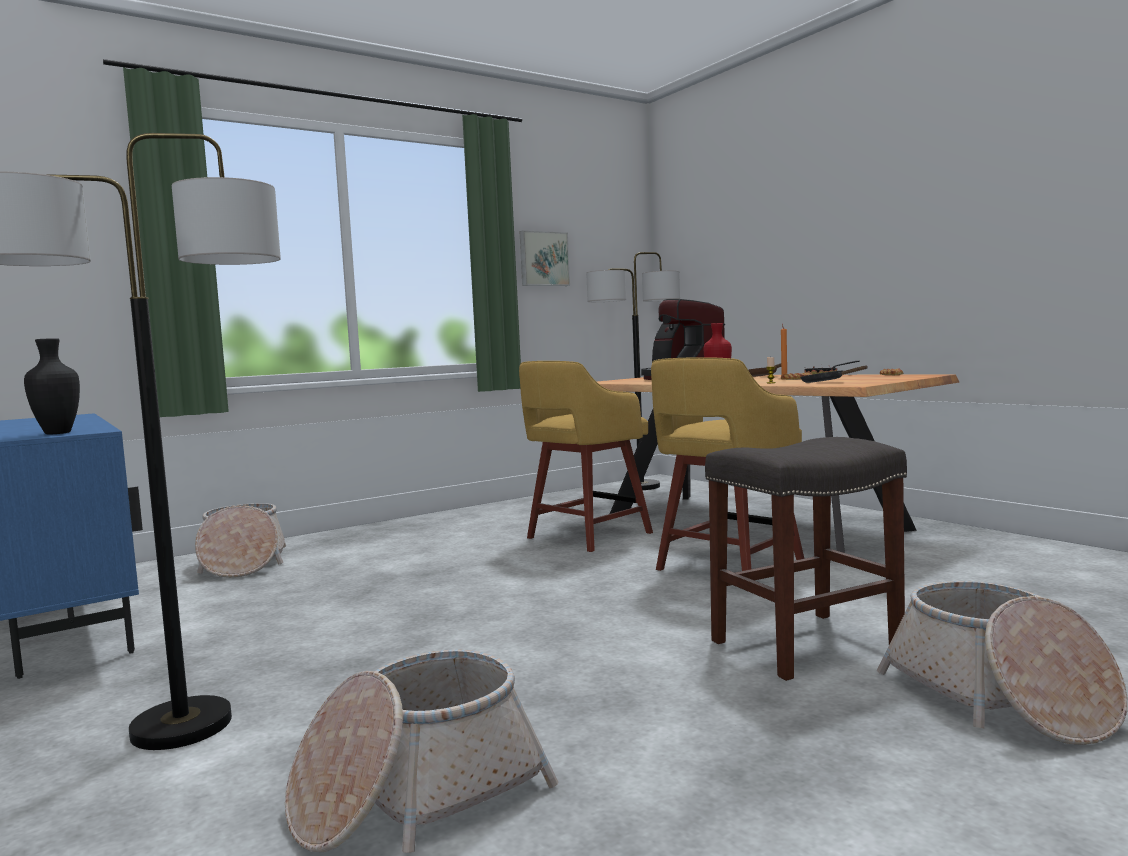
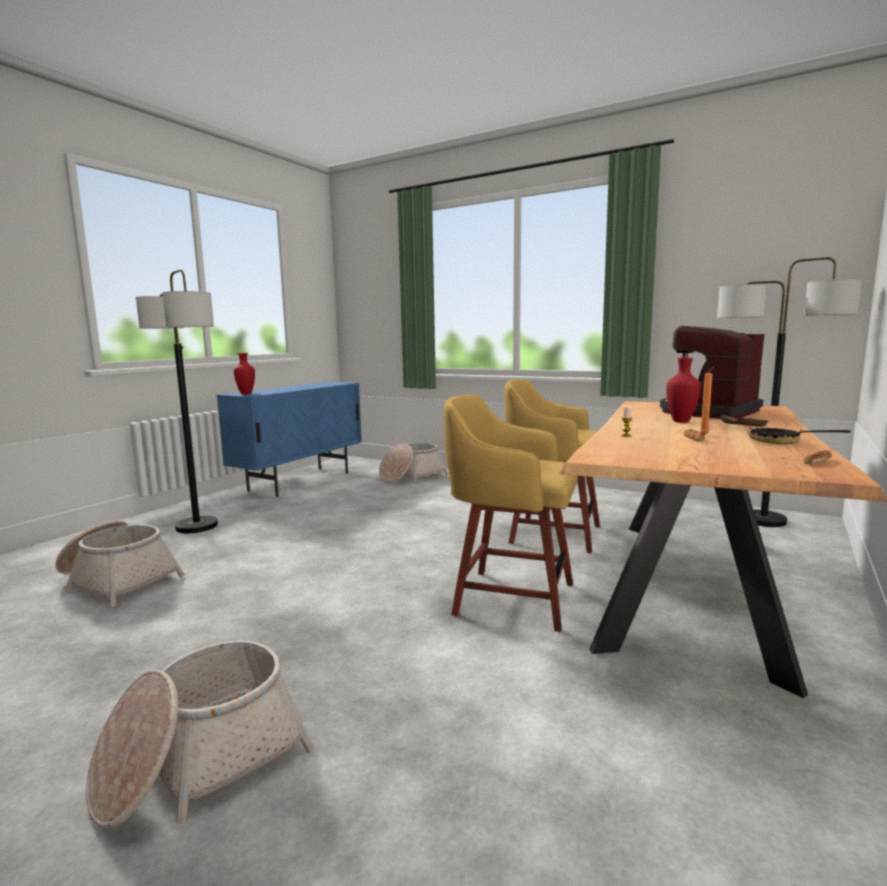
camera: 65 degrees right, 5 degrees up
(58, 433) = (246, 394): black vase -> red vase
(543, 259) = (698, 275): picture -> none
(804, 645) = (317, 654): grey stool -> none
(826, 382) = (632, 449): black frying pan -> none

